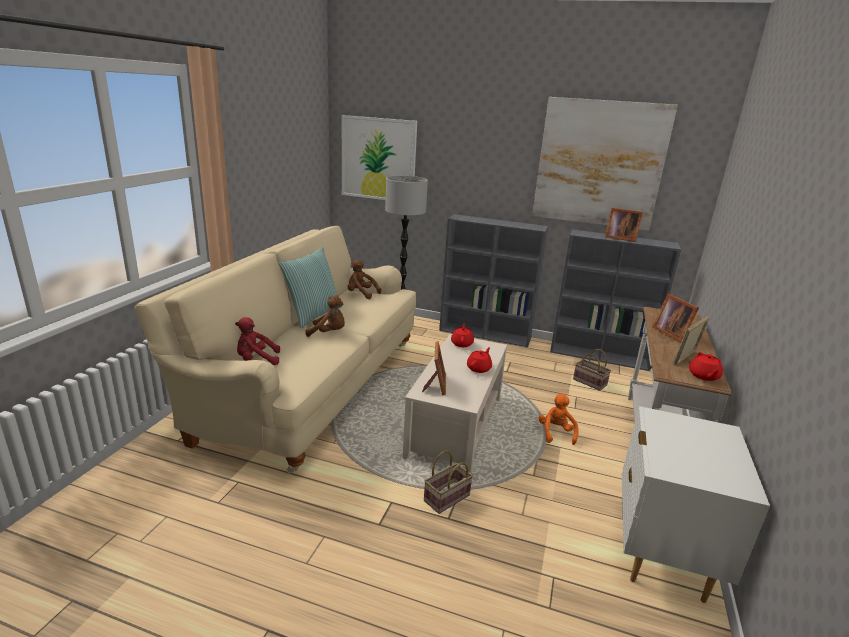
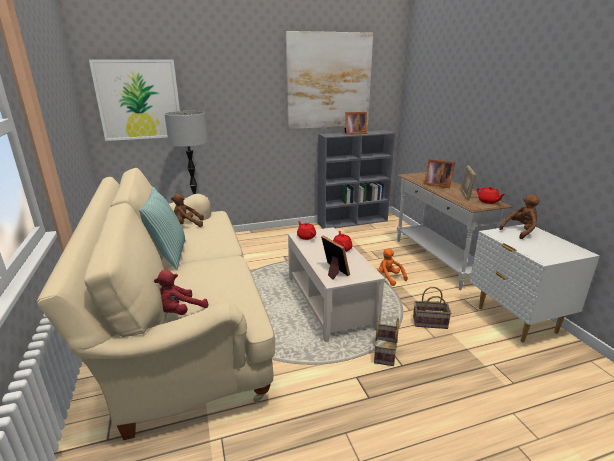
camera: 35 degrees left, 0 degrees up
(329, 333) = (208, 264): brown plush toy -> brown plush toy (520, 231)
(486, 334) = (270, 232): grey bookcase -> none
(588, 382) = (367, 240): basket -> basket (429, 323)

